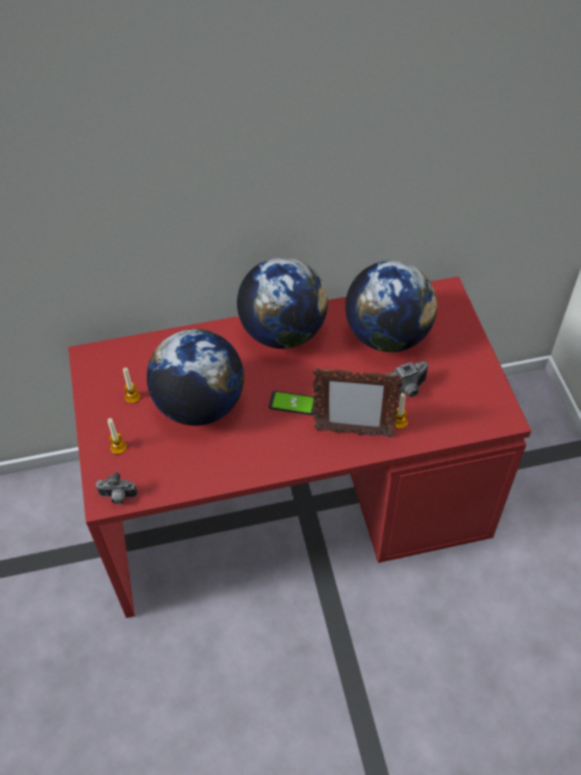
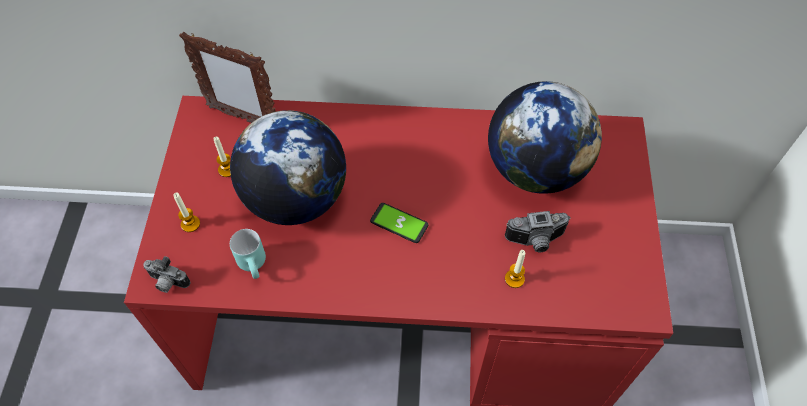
camera: 15 degrees right, 5 degrees up
(186, 465) = (255, 265): none -> turquoise mug
(283, 332) = (417, 135): globe -> none
(353, 432) = (456, 277): picture frame -> picture frame (243, 119)

